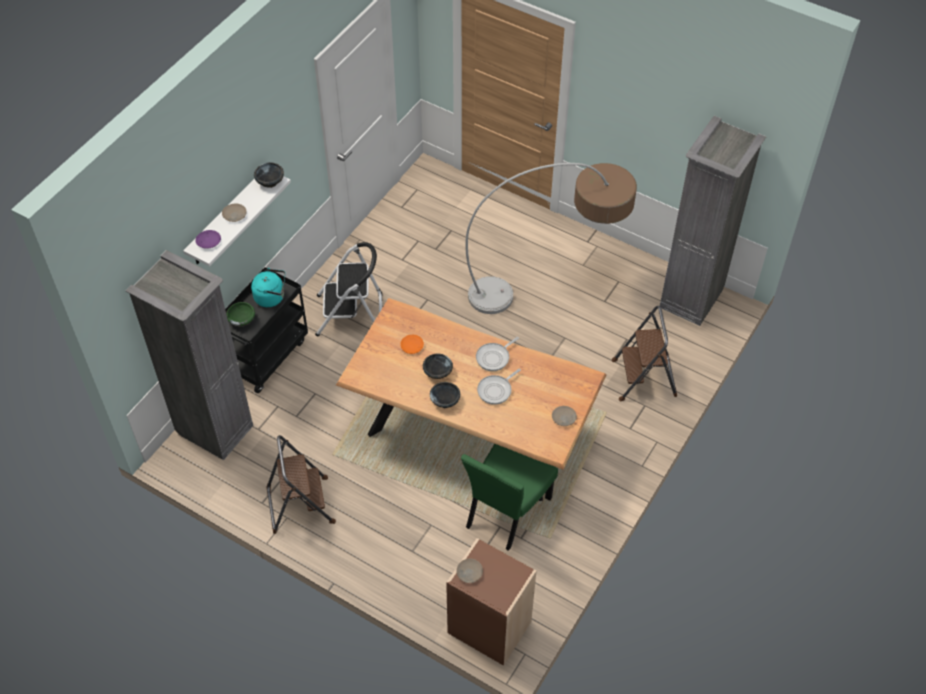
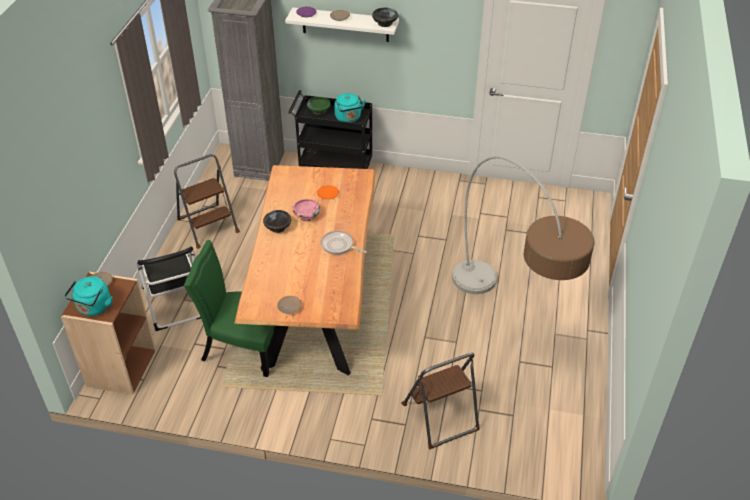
camera: 70 degrees right, 10 degrees down
(352, 314) = (403, 201): step ladder -> step ladder (175, 303)
(437, 372) = (306, 215): black bowl -> pink bowl
(496, 390) = (302, 255): frying pan -> none
(506, 583) = (93, 308): none -> turquoise kettle
(691, 299) = (568, 434): grey cabinet -> none

